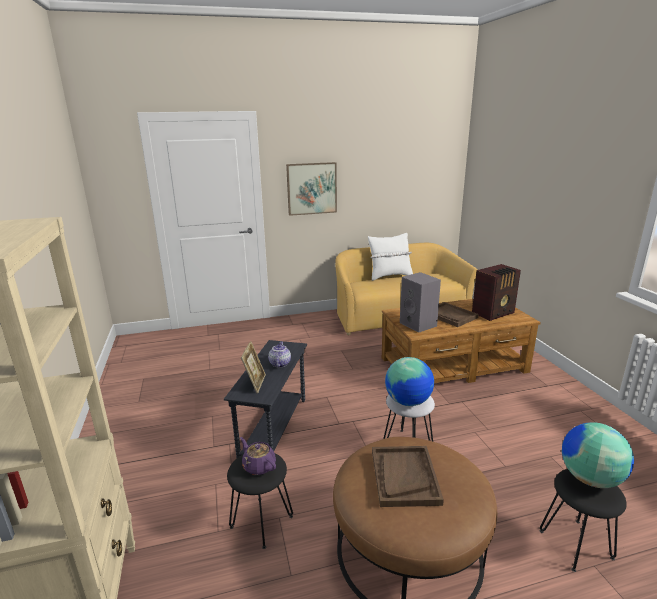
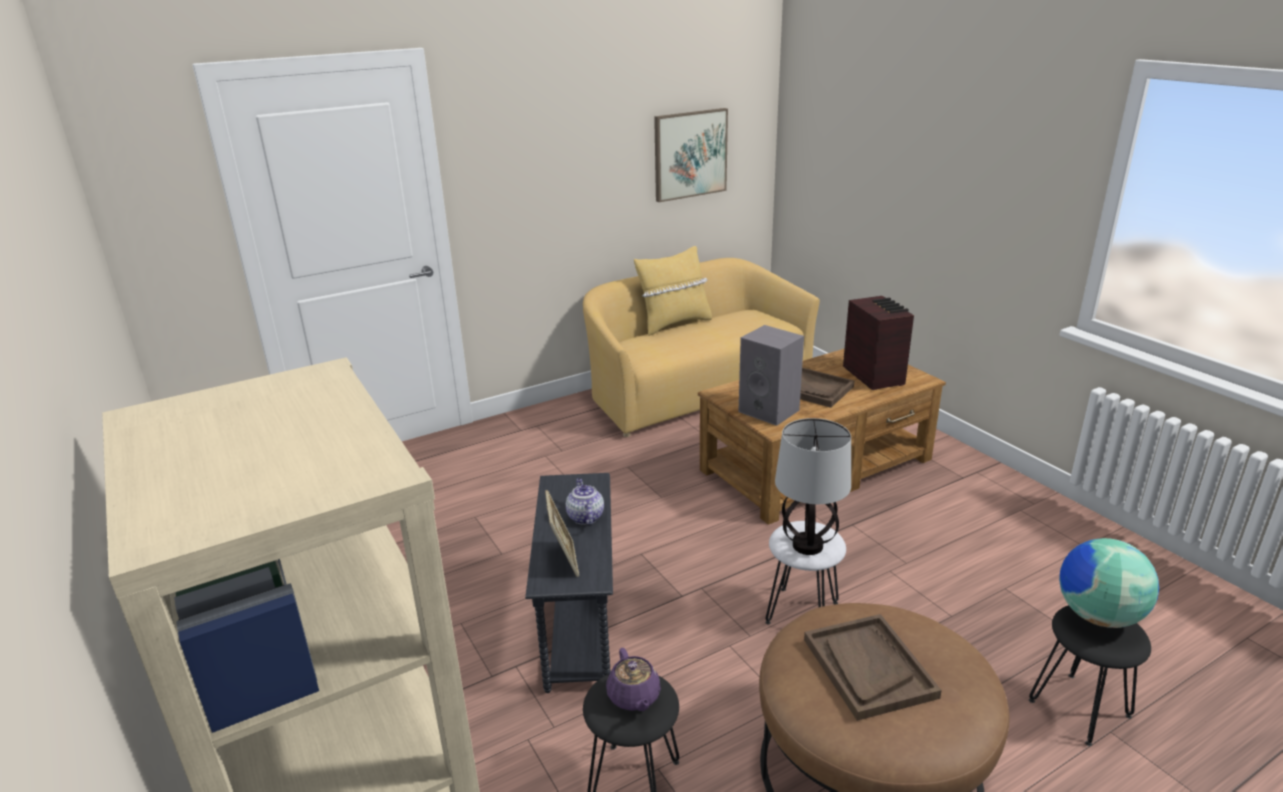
camera: 15 degrees left, 5 degrees up
(258, 466) = (634, 697): purple teapot -> purple teapot turned 135 degrees counterclockwise
(311, 188) = (531, 183): picture -> picture (690, 154)
(389, 276) = (674, 324): white pillow -> yellow pillow
(408, 401) = (808, 546): globe -> table lamp
(494, 313) = (873, 375): radio -> radio turned 60 degrees counterclockwise

